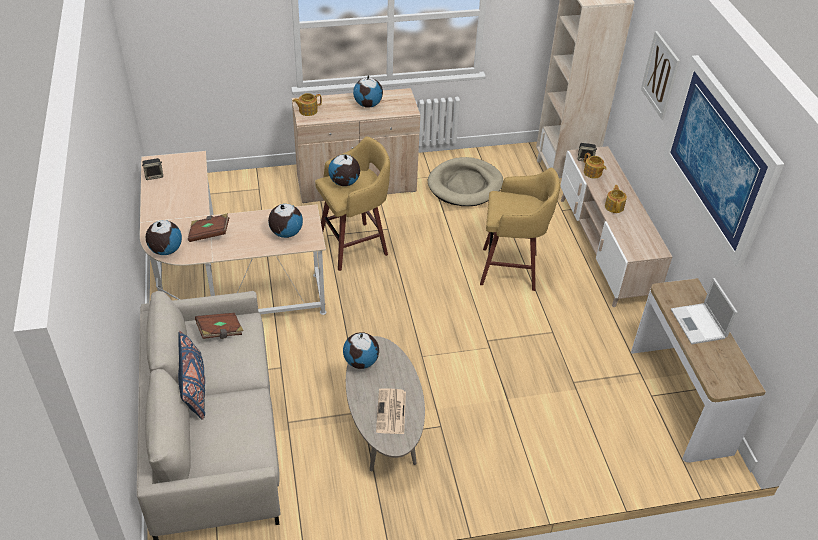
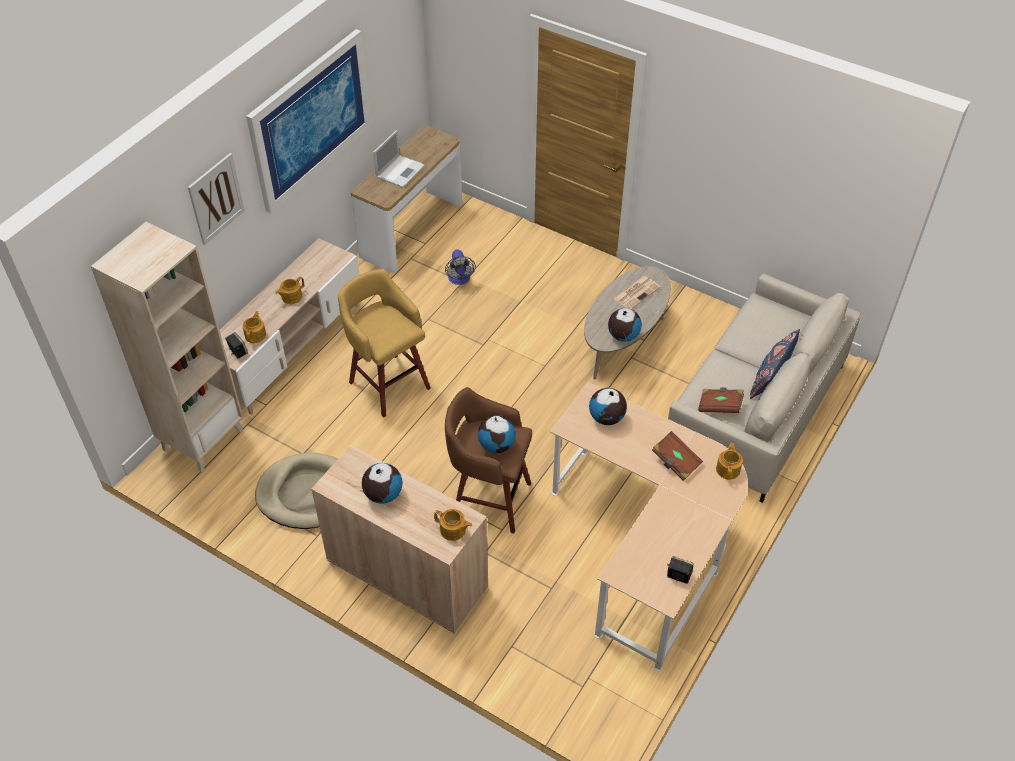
camera: 135 degrees left, 5 degrees up
(166, 250) = (728, 469): globe -> teapot
(355, 245) = (489, 499): yellow stool -> brown stool
(577, 382) = (459, 280): none -> fan

